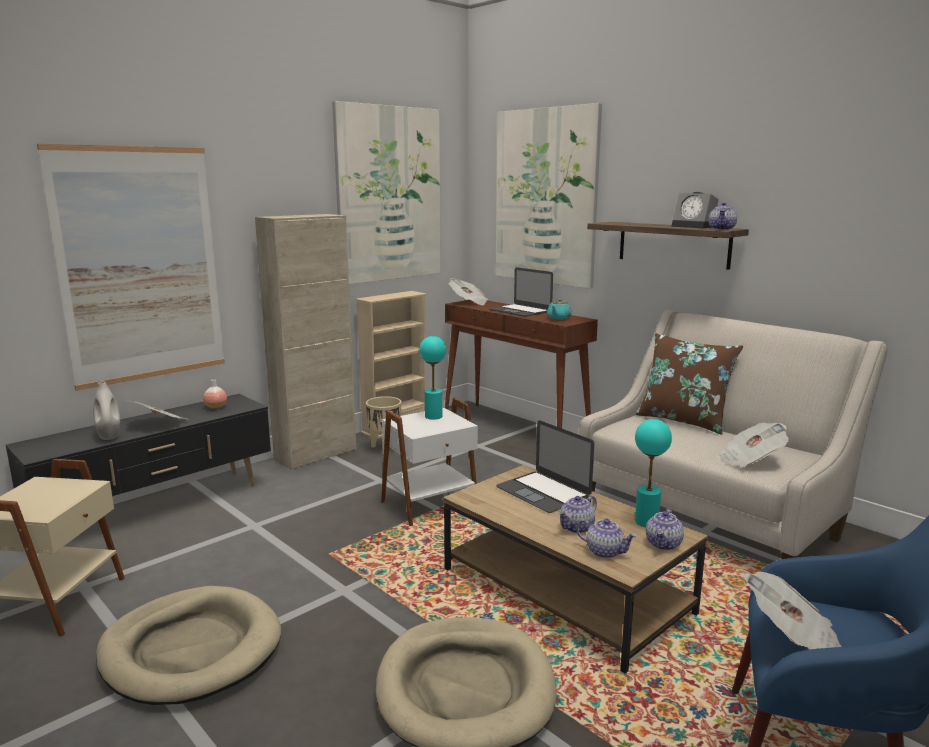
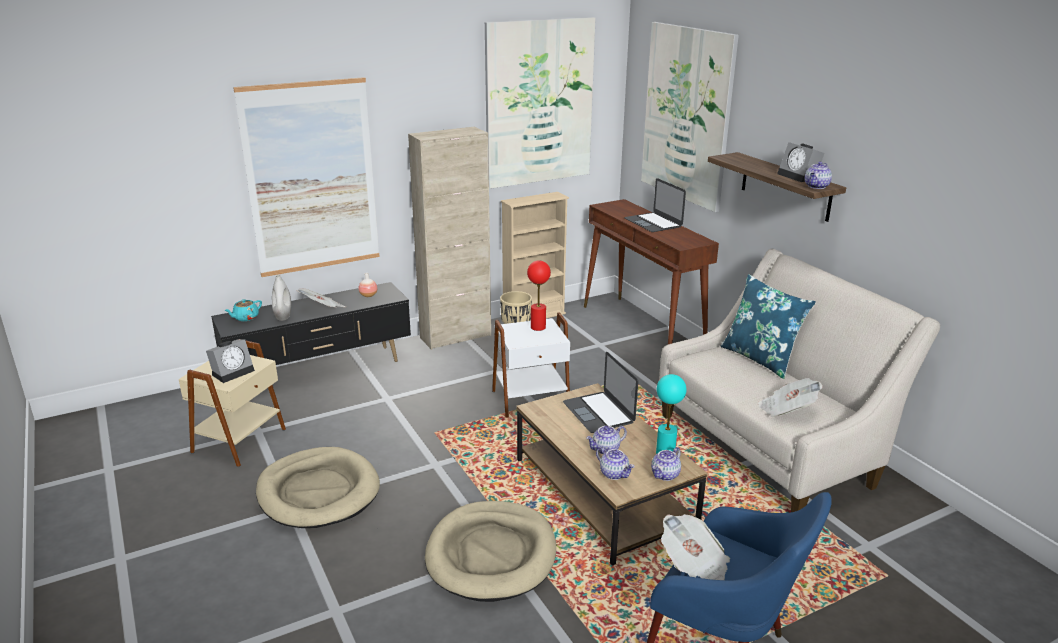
camera: 15 degrees right, 10 degrees up
(50, 499) = (233, 372): none -> alarm clock
(433, 416) = (538, 327): turquoise table lamp -> red table lamp
(469, 303) = (612, 205): newspaper -> none
(558, 318) = (682, 238): turquoise teapot -> turquoise teapot (245, 318)
(683, 420) = (760, 358): brown pillow -> blue pillow

